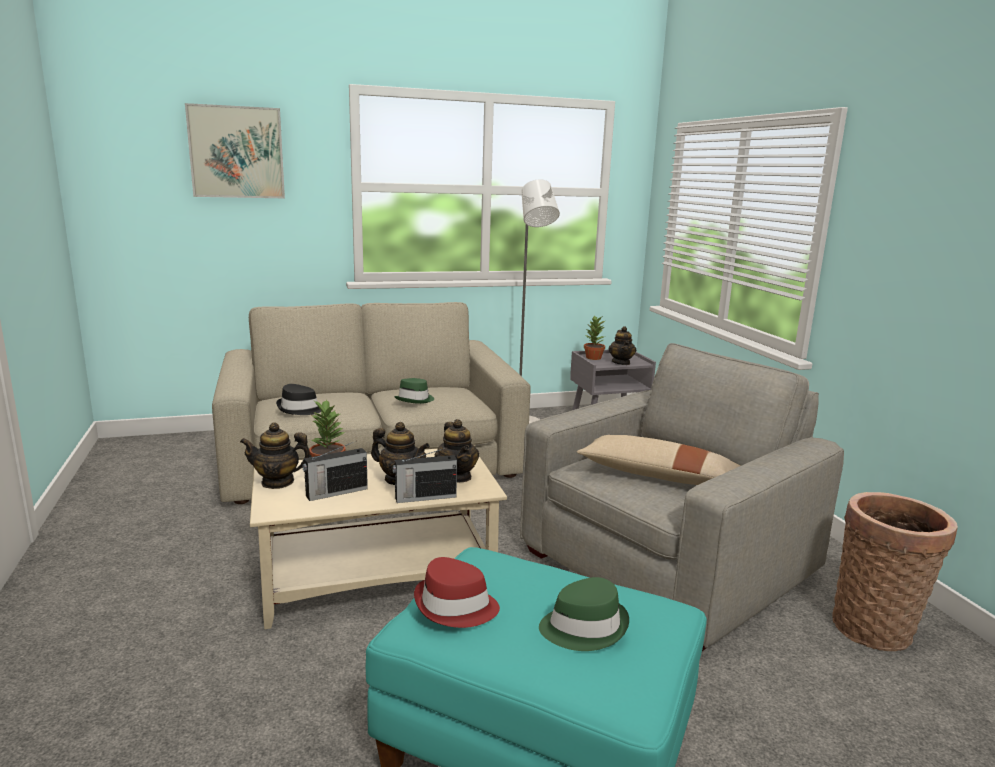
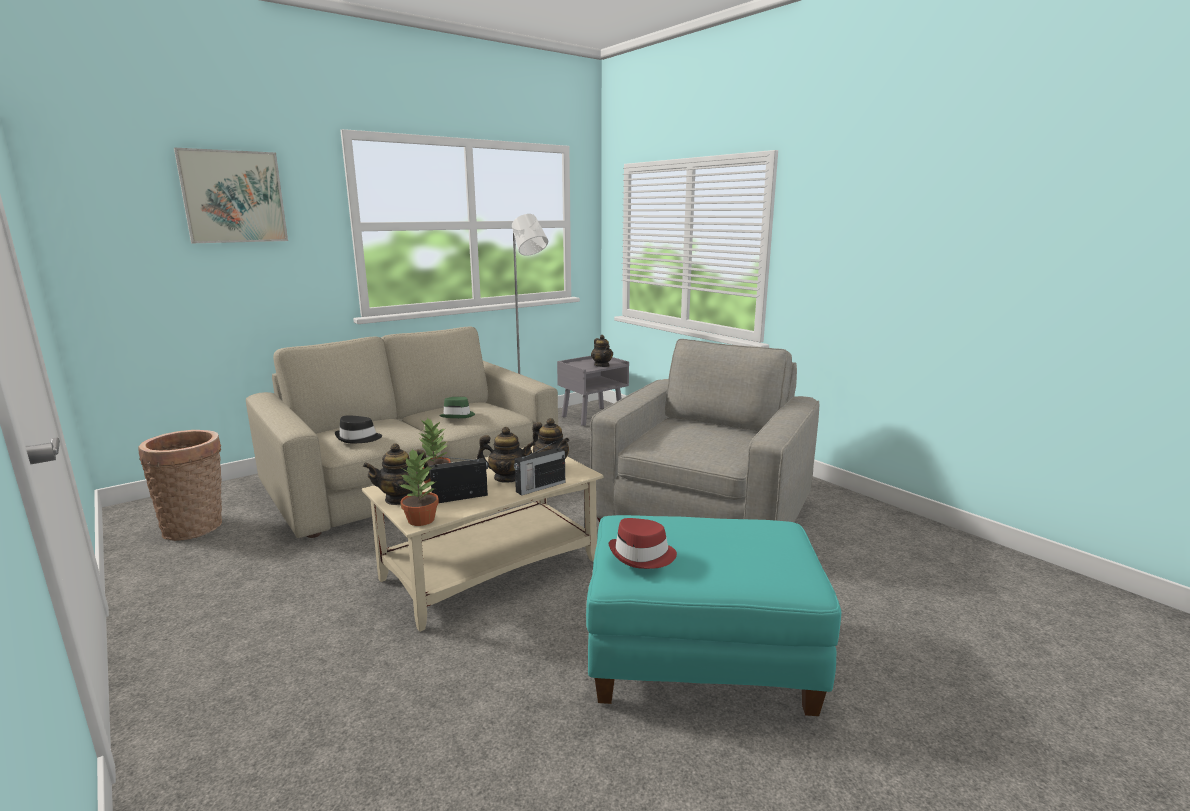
camera: 20 degrees left, 0 degrees up
(335, 492) = (461, 497): radio -> radio turned 150 degrees counterclockwise
(583, 627) = (741, 547): green hat -> none
(593, 358) = (577, 364): potted plant -> potted plant (421, 520)
(657, 476) = (703, 441): beige pillow -> none
(875, 627) = (860, 523): basket -> basket (197, 526)

